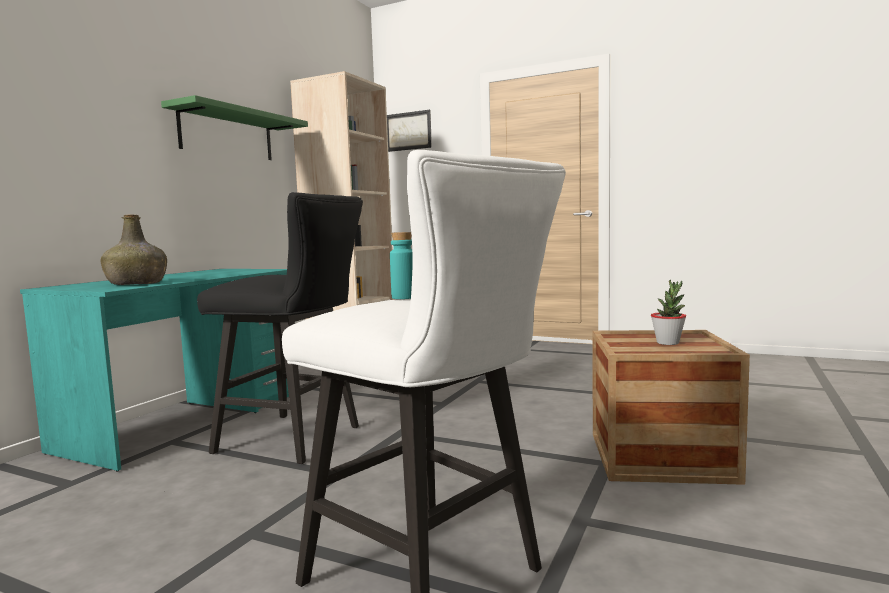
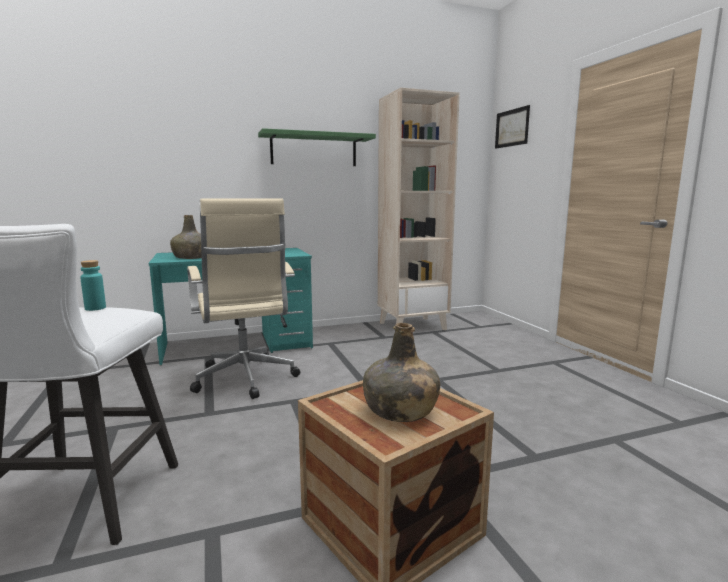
camera: 45 degrees right, 5 degrees up
(298, 439) = (246, 380): black stool -> beige office chair
(668, 343) = (400, 410): potted plant -> green bottle

